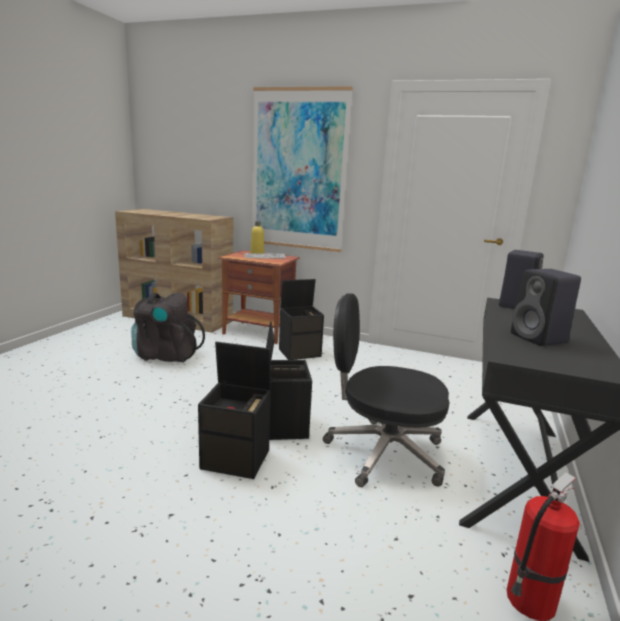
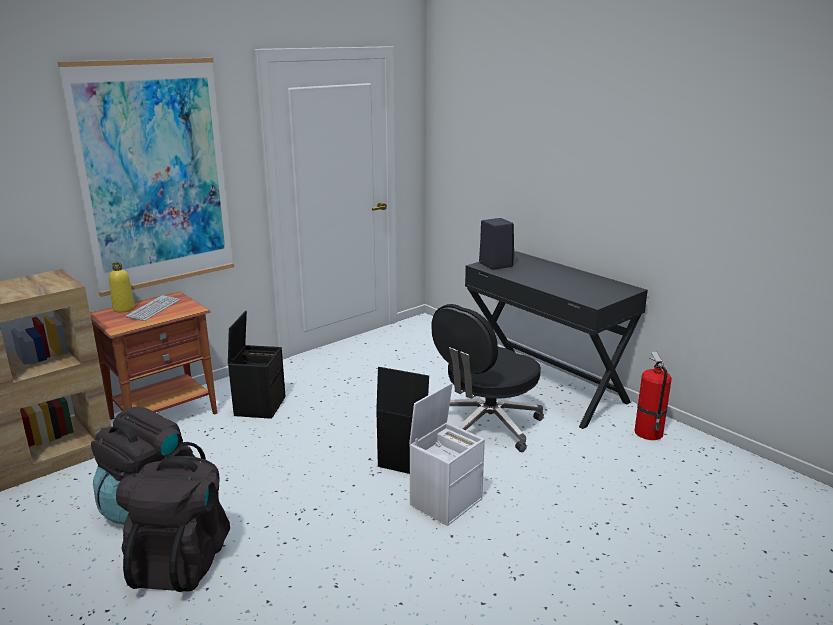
camera: 60 degrees left, 5 degrees up
(114, 379) = (182, 560): none -> black backpack
(237, 459) = (446, 501): black storage box -> white storage box
(540, 339) = (567, 283): black speaker -> none

